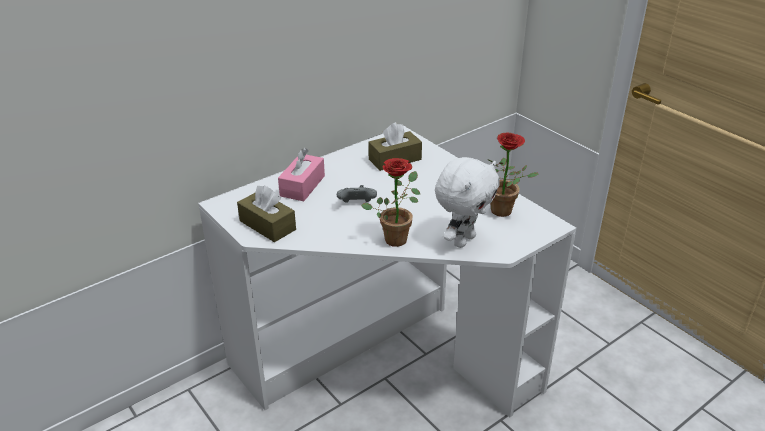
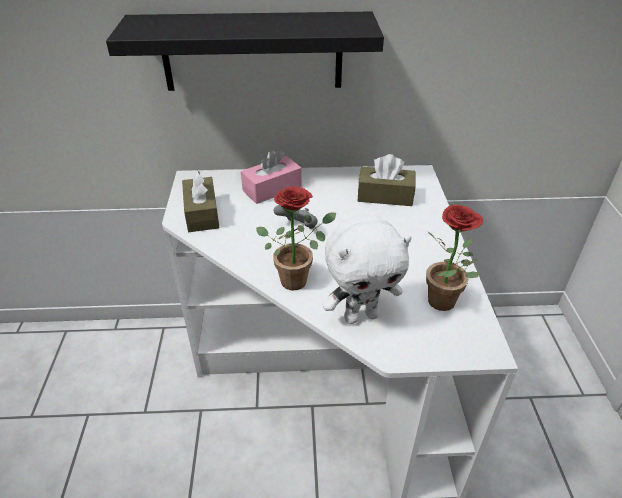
camera: 35 degrees right, 5 degrees up
(256, 69) = (252, 52): none -> black shelf

